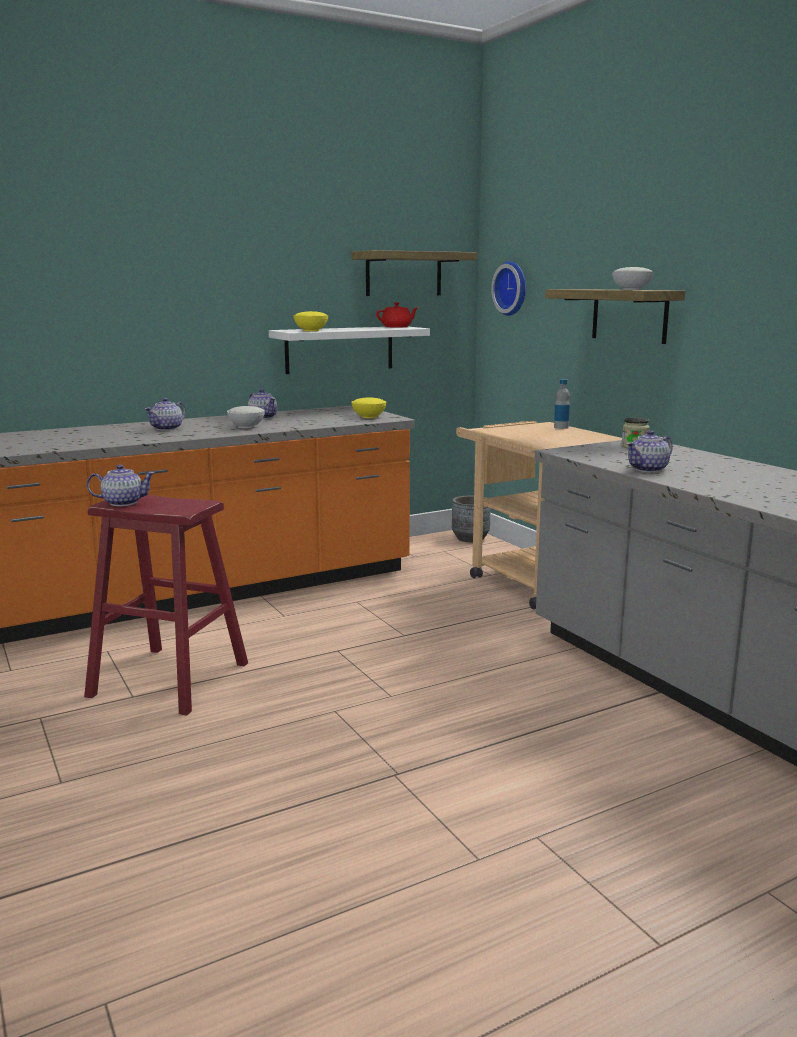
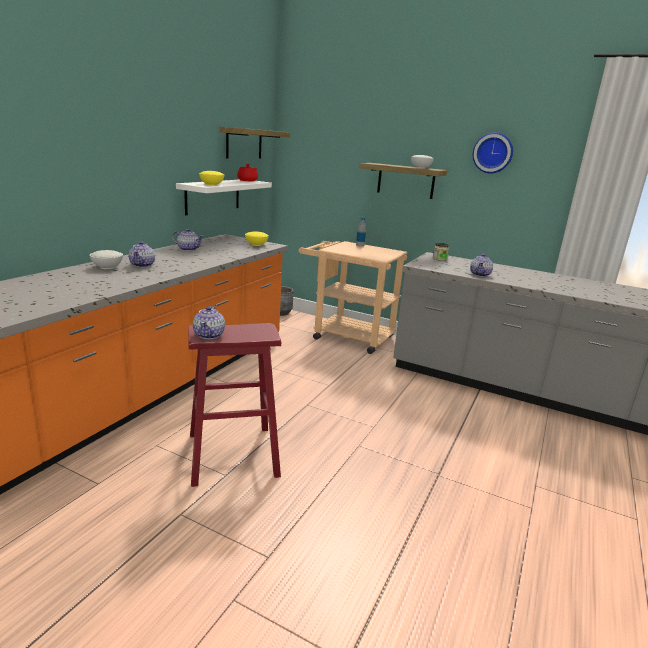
camera: 35 degrees left, 5 degrees up
(122, 502) = (209, 335): teapot -> teapot turned 135 degrees clockwise
(246, 426) = (197, 259): white bowl -> white bowl (107, 267)
(513, 288) = (309, 157): wall clock -> wall clock (493, 153)

